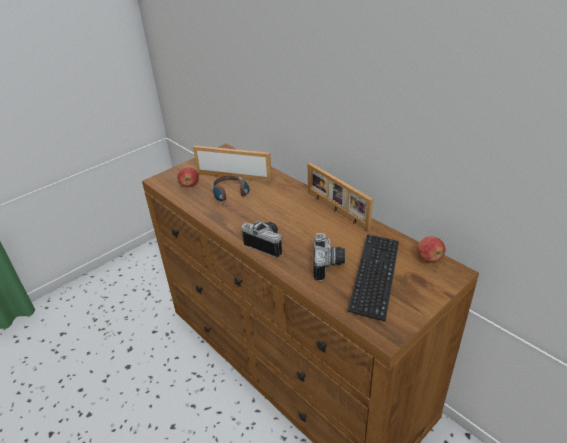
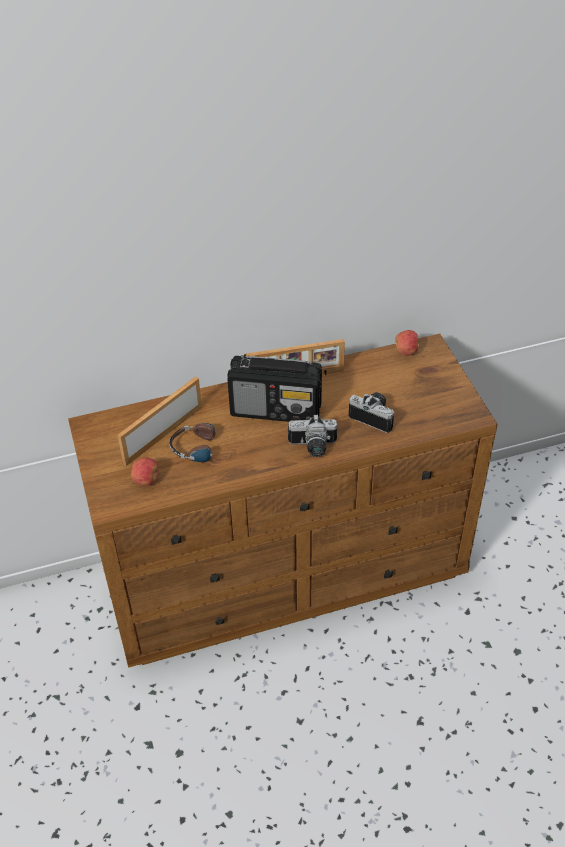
camera: 65 degrees left, 10 degrees up
(267, 243) = (312, 447): camera -> camera turned 150 degrees counterclockwise
(294, 213) = (276, 410): none -> radio
(375, 276) = (407, 393): keyboard -> none

